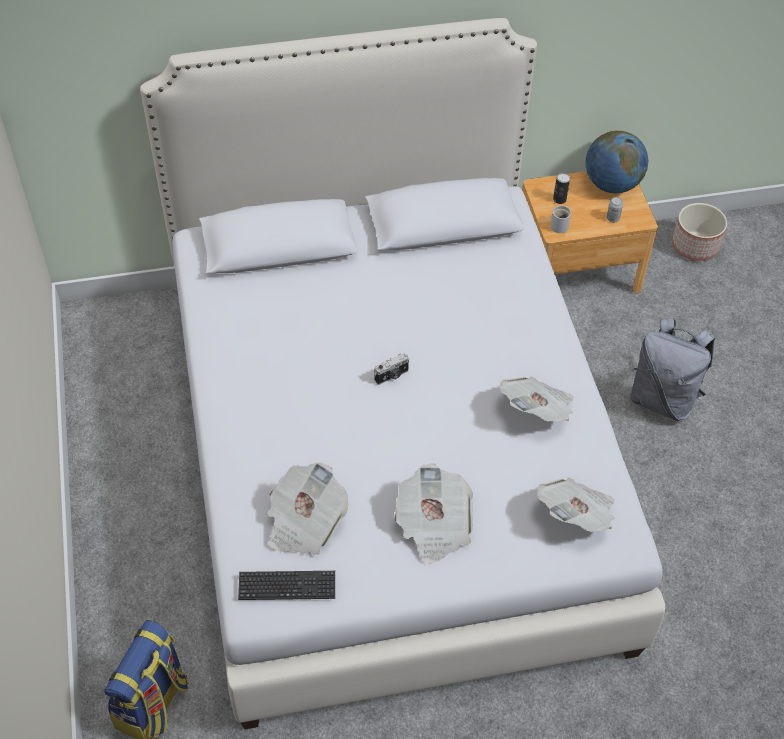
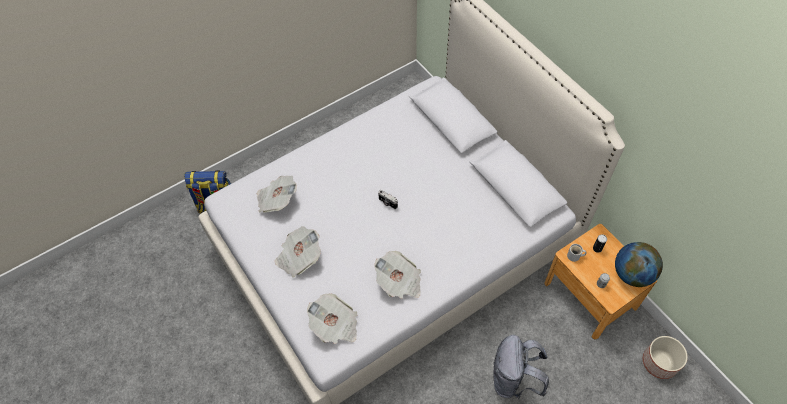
camera: 70 degrees right, 5 degrees up
(287, 586) = (239, 208): keyboard -> none

